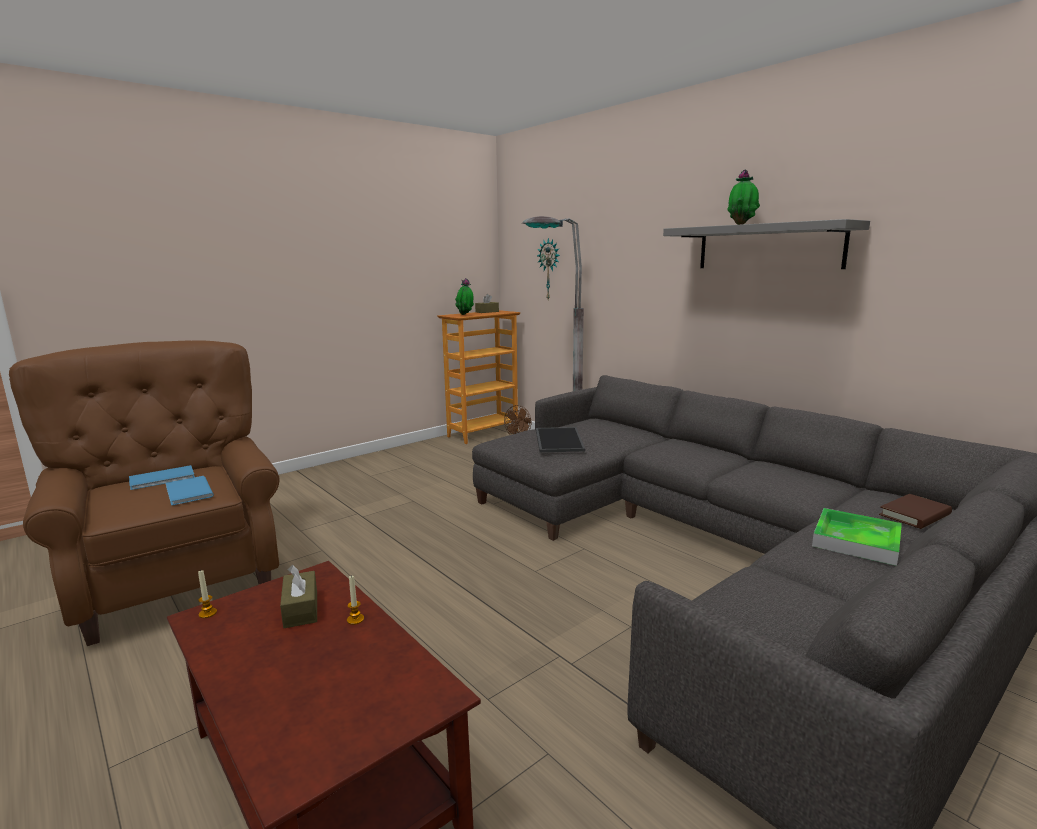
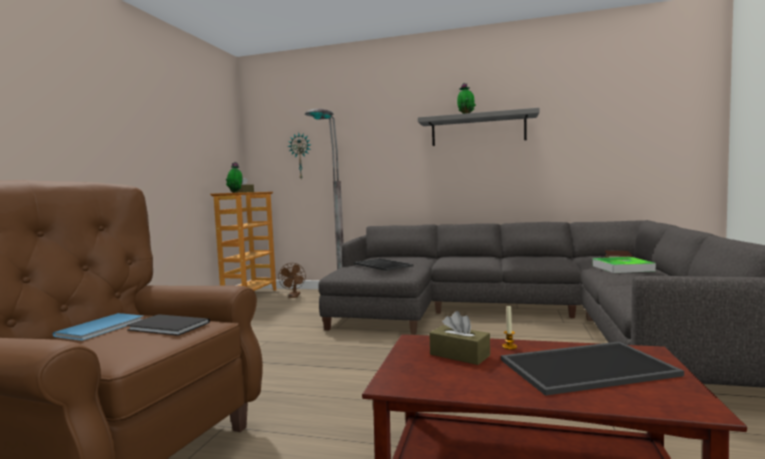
camera: 35 degrees left, 10 degrees down
(187, 492) = (168, 327): blue book -> black book
(208, 613) = (395, 379): candle -> none
(344, 679) = (586, 366): none -> tray

